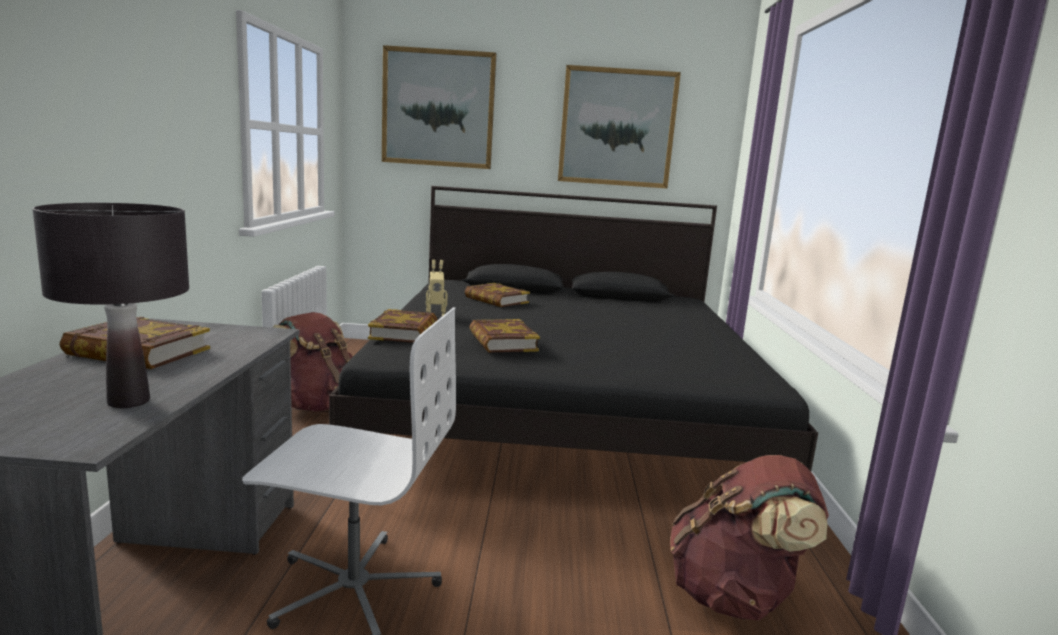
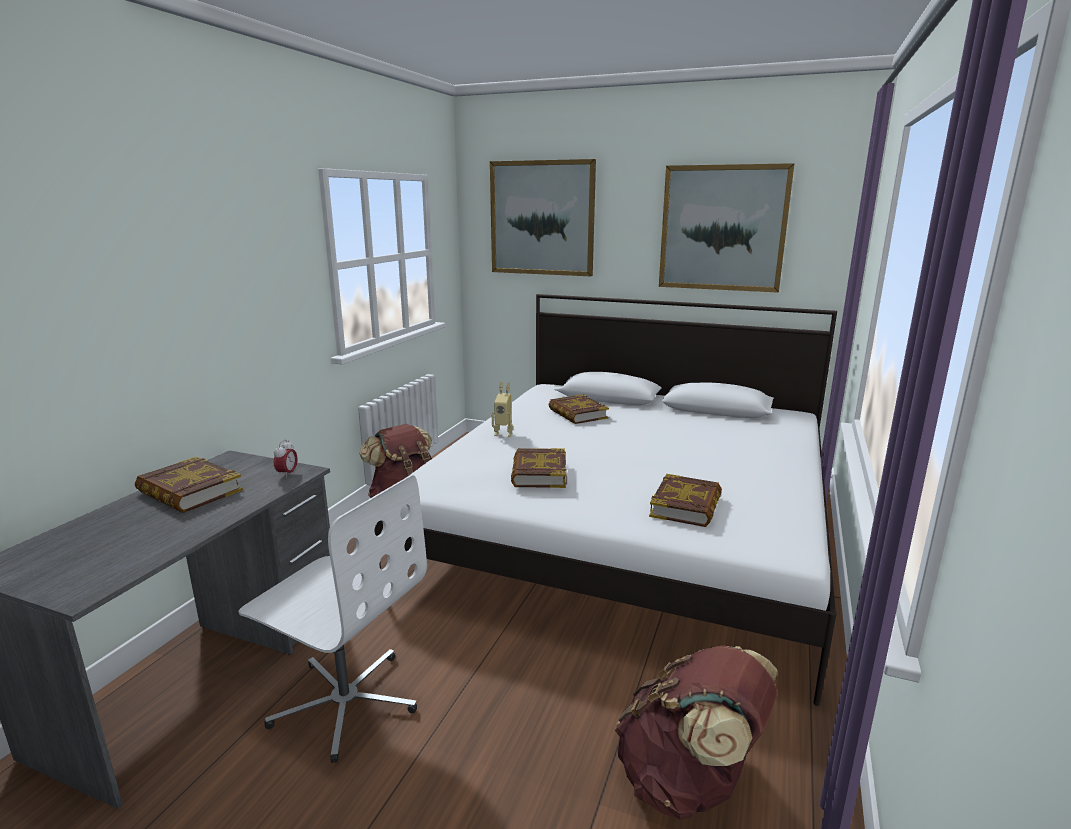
camera: 20 degrees right, 5 degrees up
(129, 401) = (141, 549): black table lamp -> none
(253, 335) = (287, 474): none -> alarm clock
(404, 332) = (457, 456): book -> book (686, 506)
(562, 409) = (629, 529): black bed -> white bed

